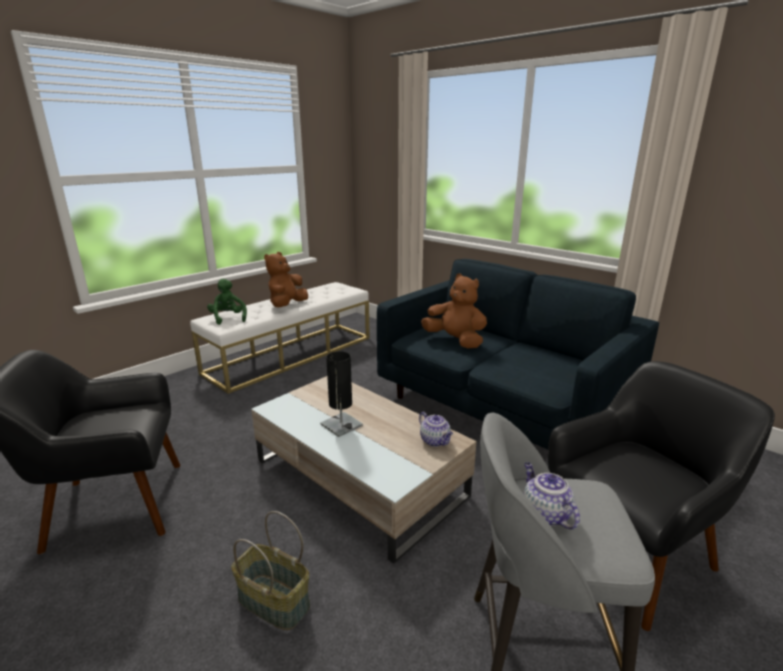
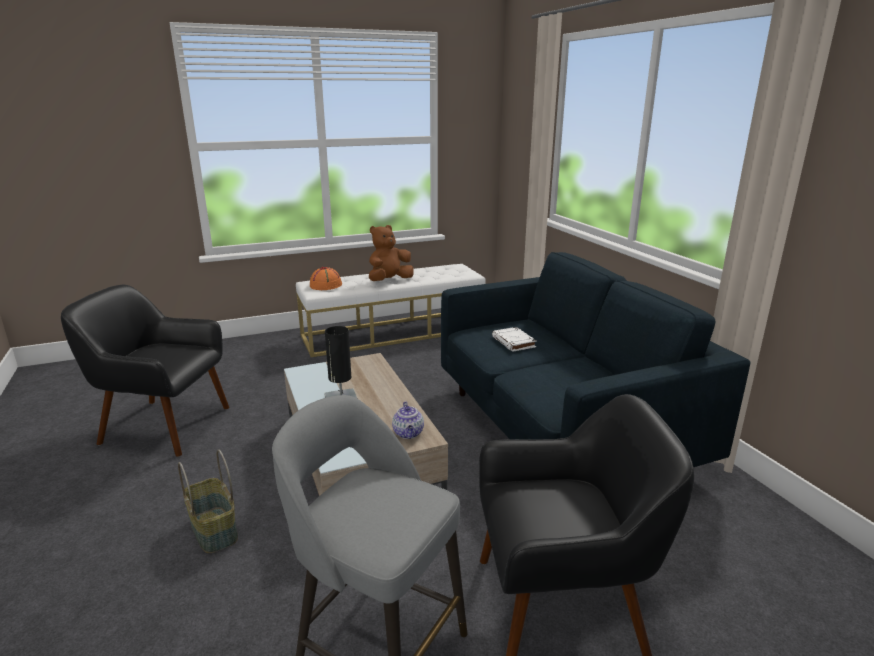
camera: 25 degrees right, 0 degrees up
(228, 318) = (326, 285): green plush toy -> orange hat
(455, 341) = (514, 342): brown plush toy -> white book
(544, 513) = (358, 499): teapot -> none

